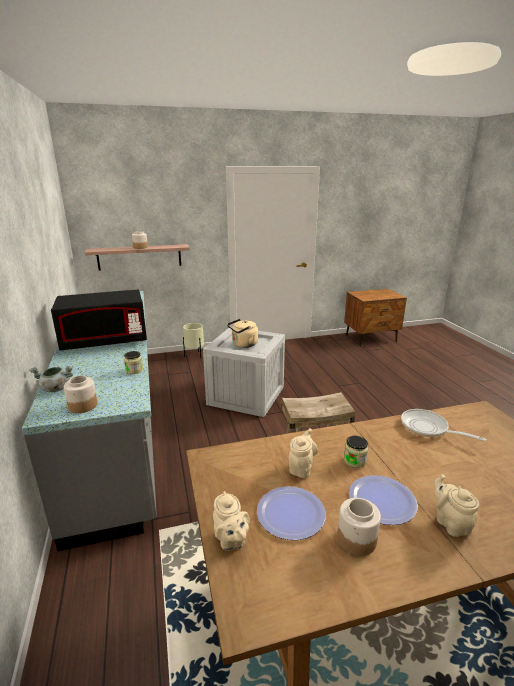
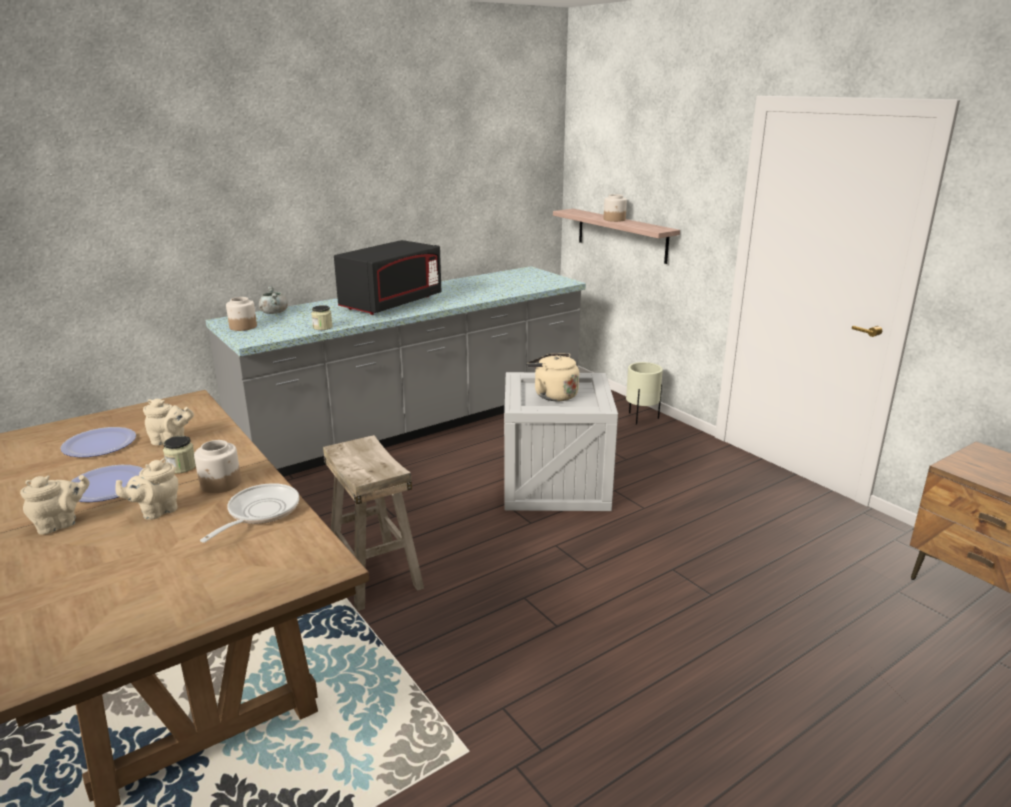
camera: 70 degrees right, 0 degrees up
(105, 341) = (391, 304): black microwave -> black microwave turned 105 degrees counterclockwise
(231, 540) = (73, 426): beige teapot -> beige teapot (156, 511)
(357, 539) = (55, 475): jar -> jar (221, 484)

